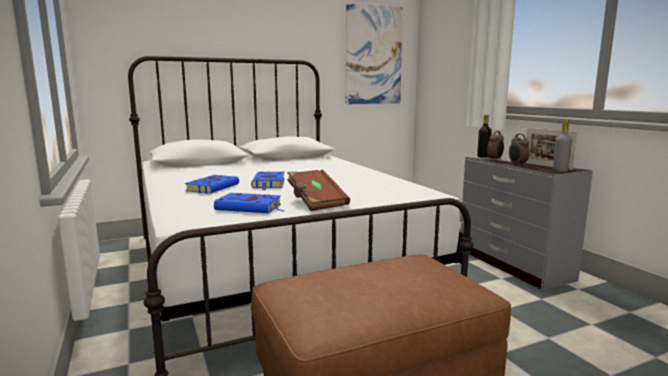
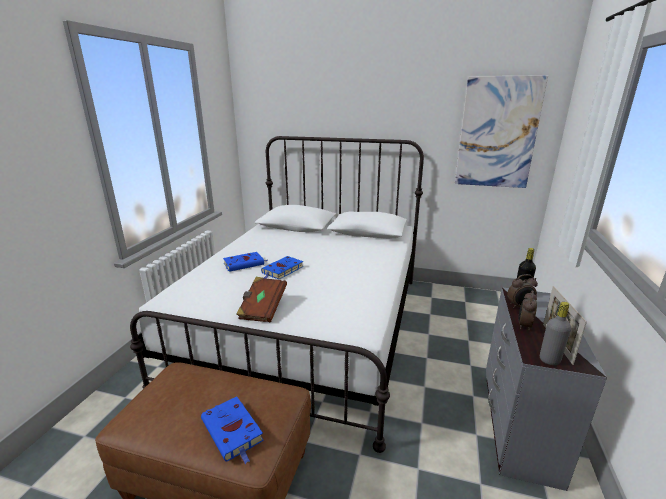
camera: 40 degrees right, 10 degrees up
(250, 207) = (218, 298): blue book -> blue book (233, 432)

